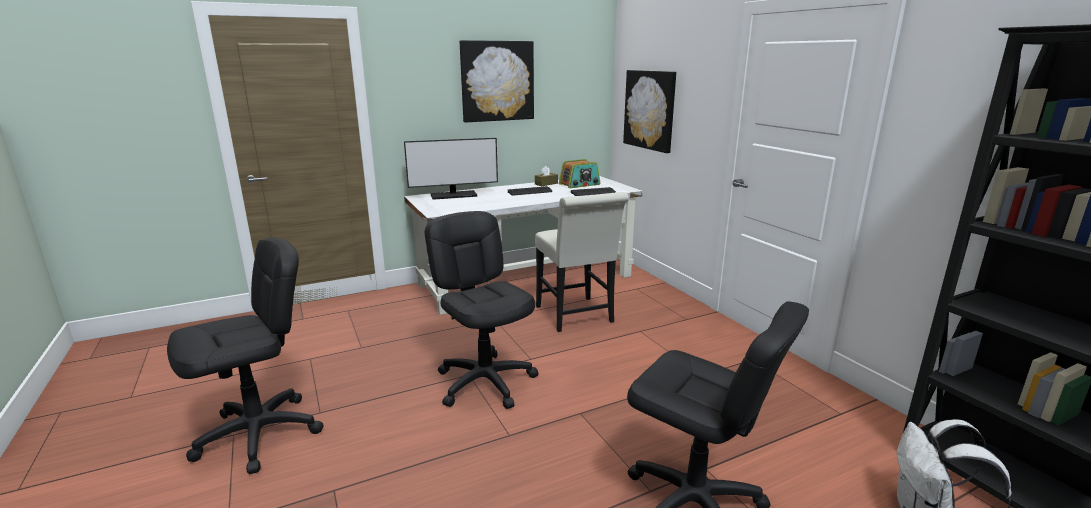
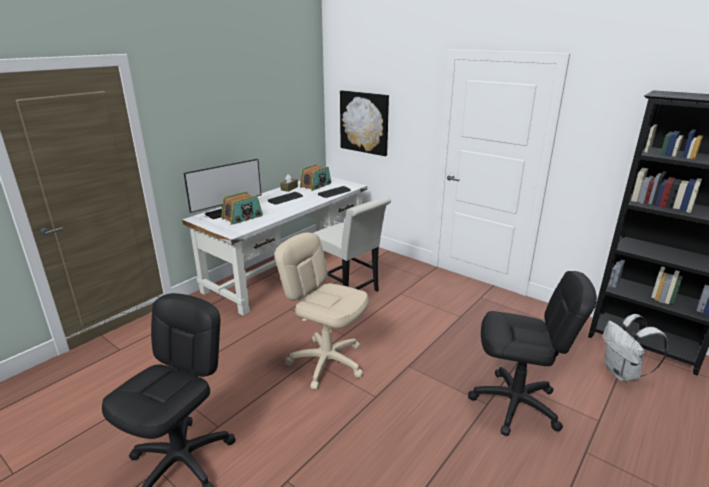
camera: 25 degrees left, 5 degrees up
(463, 201) = (242, 217): none -> radio
(486, 382) = (327, 362): black office chair -> beige office chair
(497, 81) = (245, 108): picture -> none

